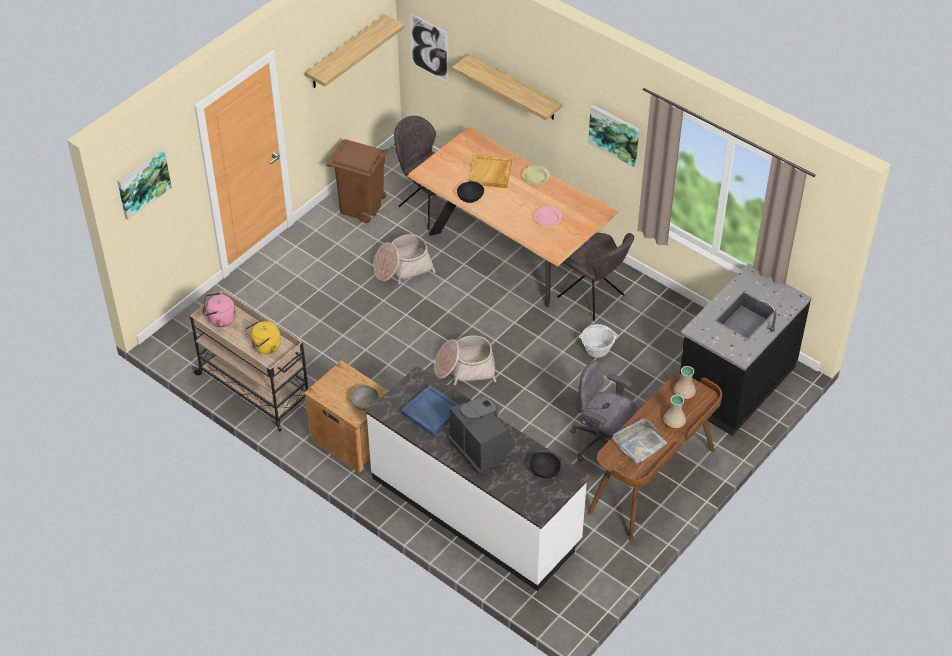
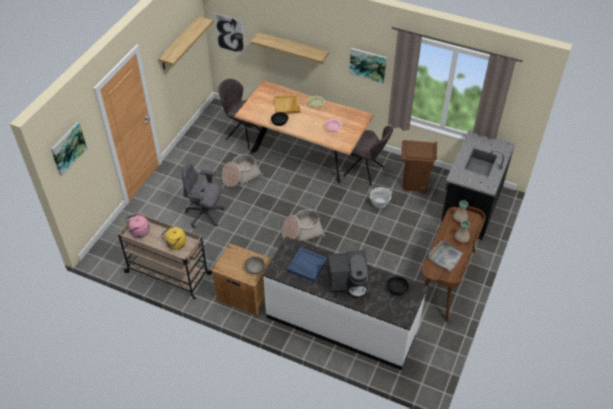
camera: 15 degrees left, 0 degrees up
(361, 207) = (202, 144): brown trash can -> brown trash can (414, 183)
(479, 447) = (347, 283): coffee machine -> coffee machine turned 135 degrees clockwise
(601, 443) = (404, 262): grey office chair -> grey office chair (205, 215)

